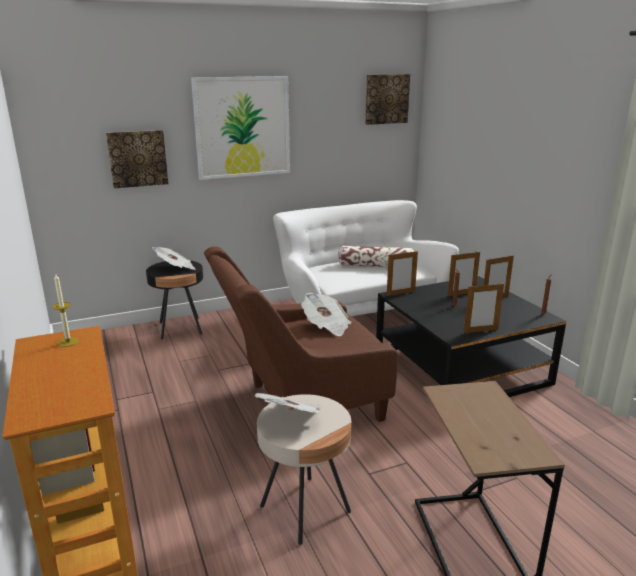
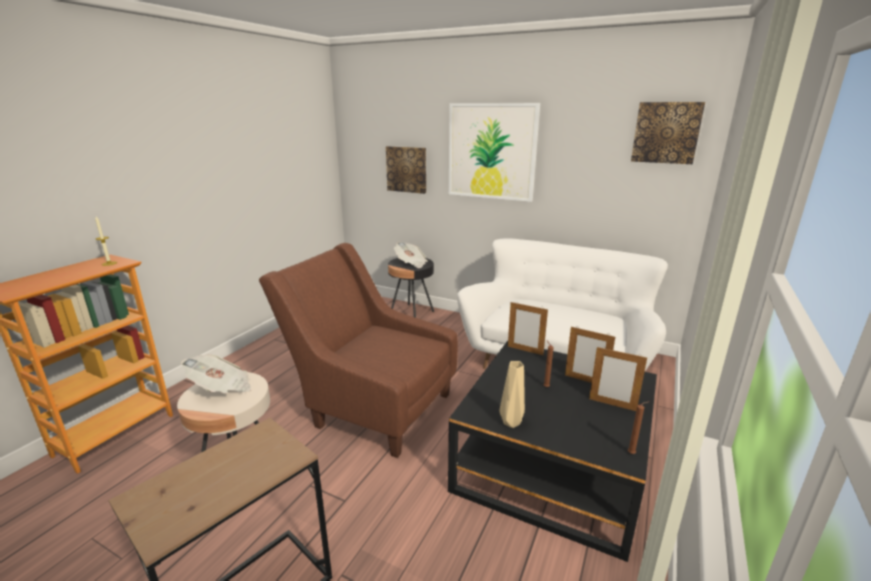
camera: 50 degrees right, 0 degrees up
(326, 326) = (402, 345): newspaper -> none
(376, 266) = (574, 319): pillow -> none
(480, 331) = (511, 423): picture frame -> beige vase

